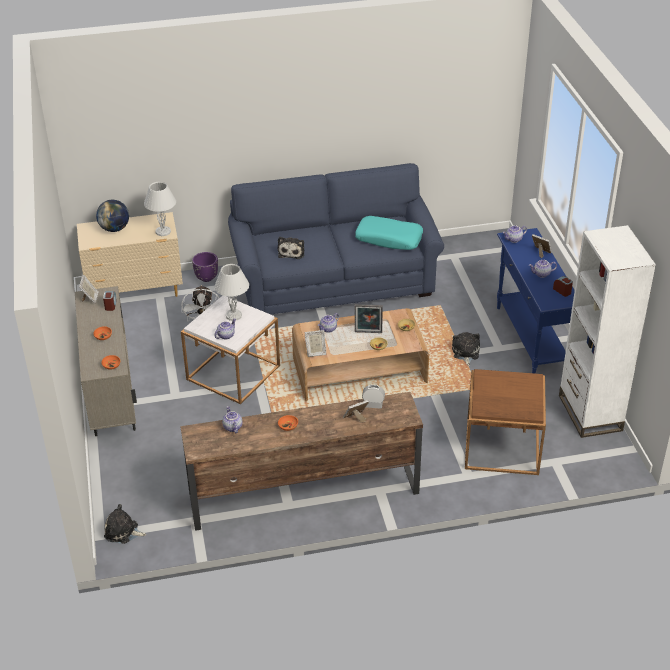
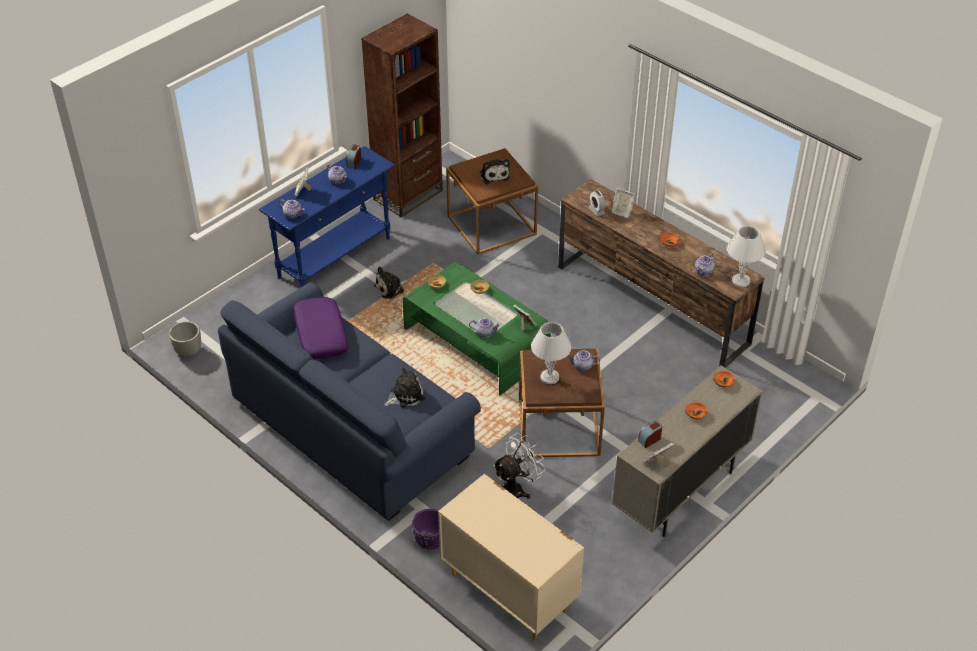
camera: 125 degrees left, 5 degrees up
(114, 229) = (516, 542): globe -> none
(123, 532) = (799, 384): plush toy -> plush toy (494, 175)
(163, 231) = (483, 493): white table lamp -> white table lamp (740, 280)
(233, 373) = (558, 427): white side table -> brown side table
(359, 371) = (476, 343): brown coffee table -> green coffee table
(368, 333) = (466, 305): picture frame -> none
(389, 239) = (320, 334): turquoise pillow -> purple pillow
(480, 241) = (188, 351): none -> grey planter
(590, 413) = (408, 195): white bookcase -> brown bookcase

